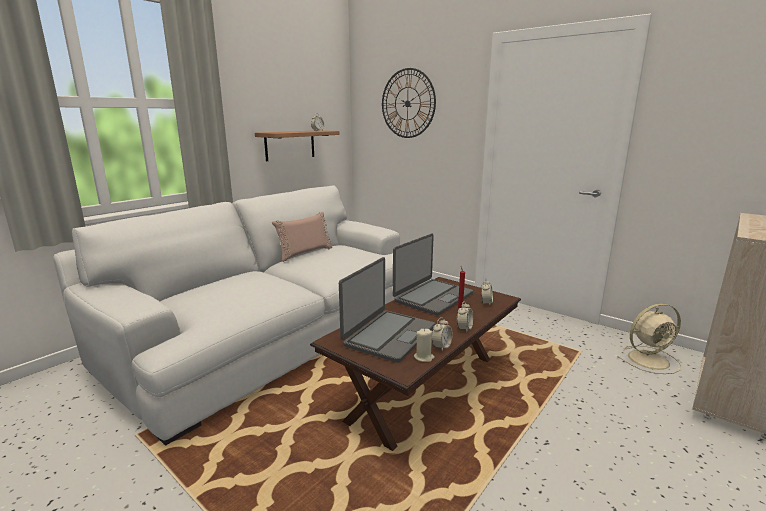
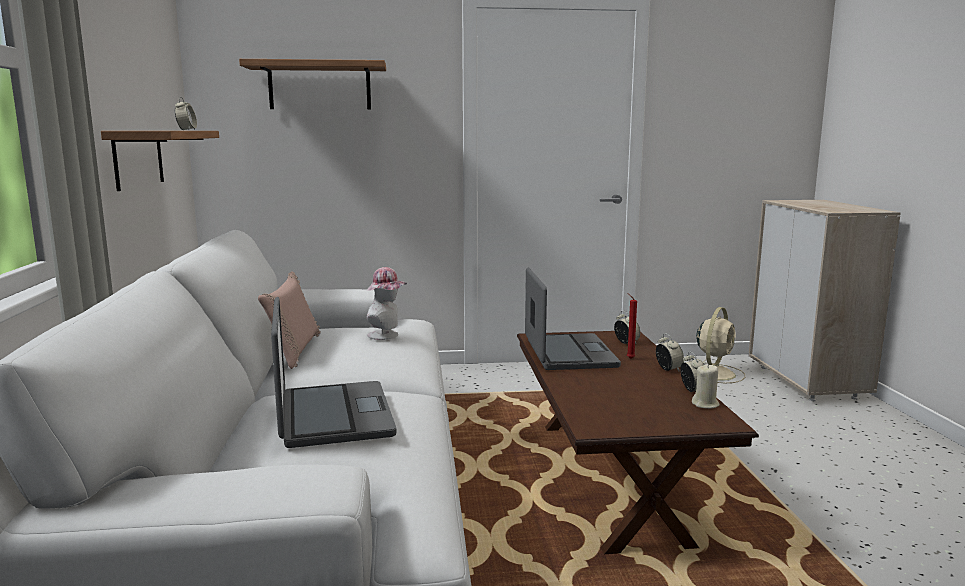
camera: 45 degrees left, 5 degrees down
(353, 257) = (387, 335): none -> hat
(388, 335) = (629, 401): laptop -> laptop (332, 416)
(407, 103) = (319, 86): wall clock -> shelf

